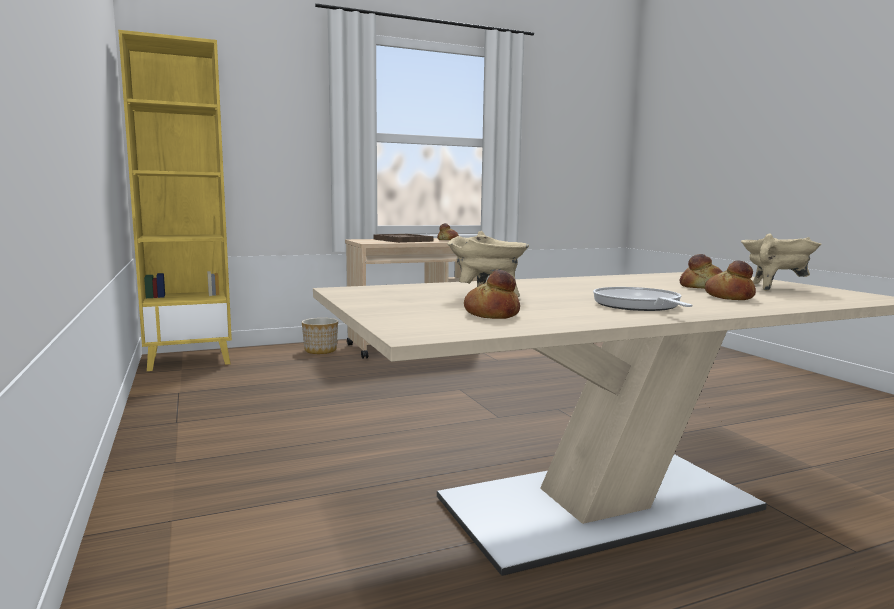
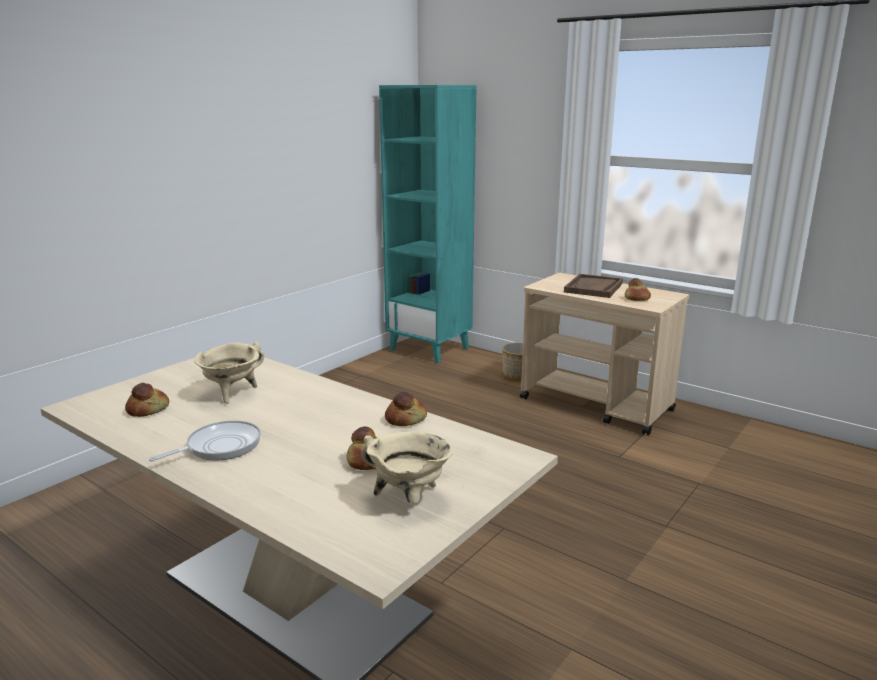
camera: 60 degrees right, 10 degrees up
(190, 359) = (430, 349): yellow bookcase -> turquoise bookcase
(729, 297) = (305, 478): bread -> bread (406, 419)

